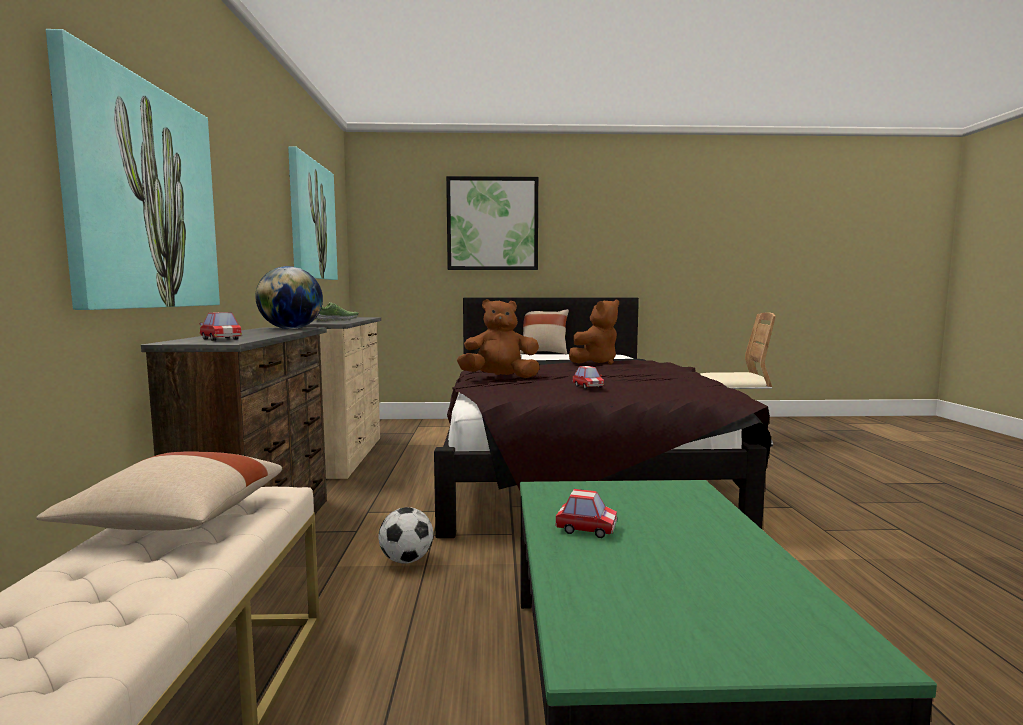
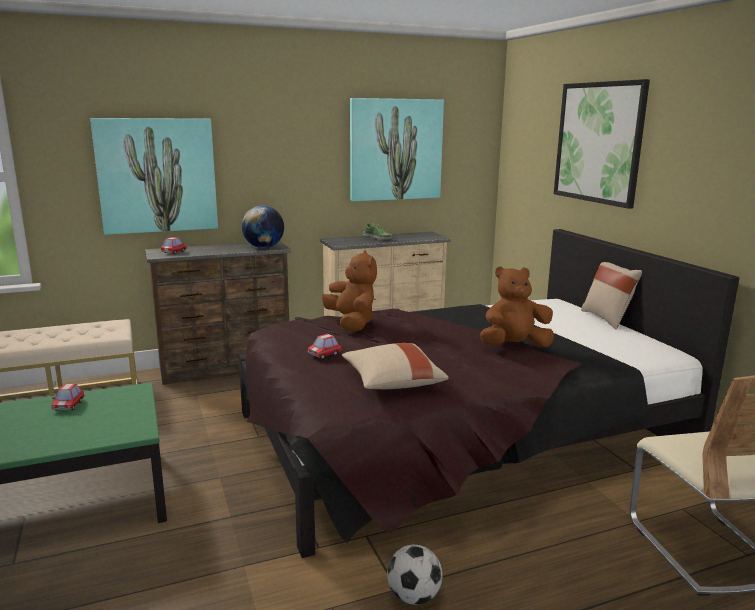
camera: 70 degrees right, 10 degrees up
(176, 521) = (82, 330): beige pillow -> beige pillow (392, 382)
(406, 560) = (208, 411): football -> football (413, 596)
(596, 362) = (514, 346): brown plush toy -> brown plush toy turned 135 degrees clockwise

